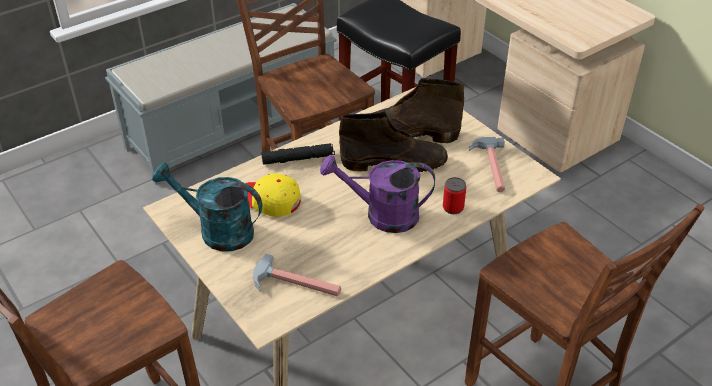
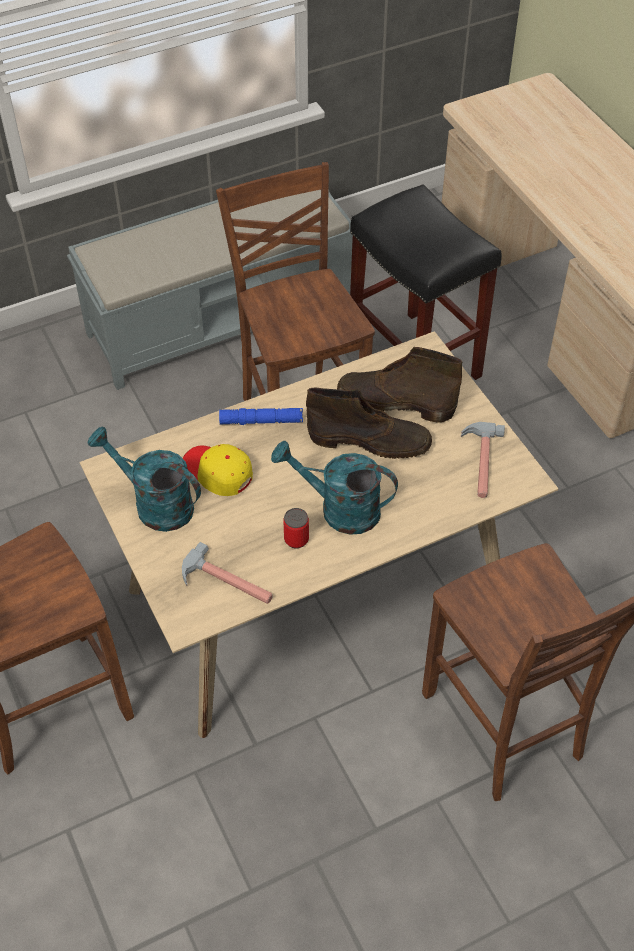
camera: 10 degrees right, 10 degrees up
(298, 159) = (261, 421): black flashlight -> blue flashlight
(382, 215) = (339, 509): purple watering can -> turquoise watering can
(453, 208) = (421, 511): can -> can (296, 539)

